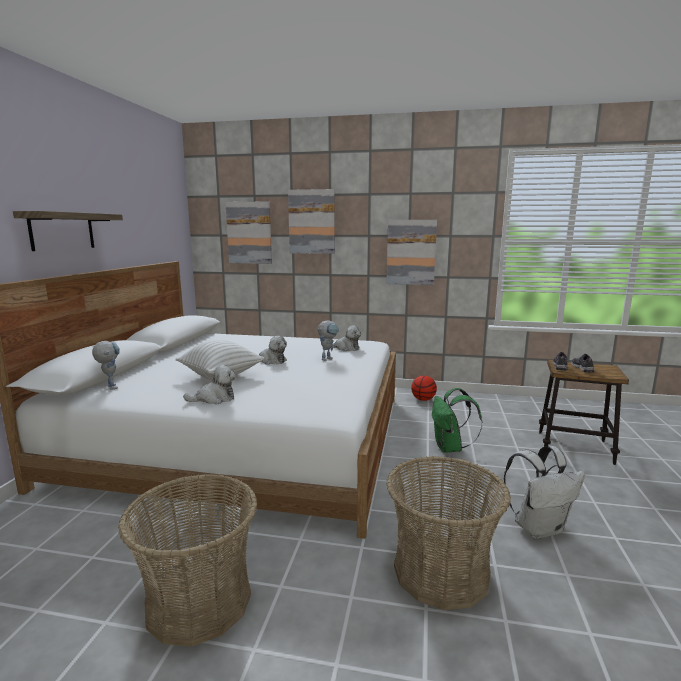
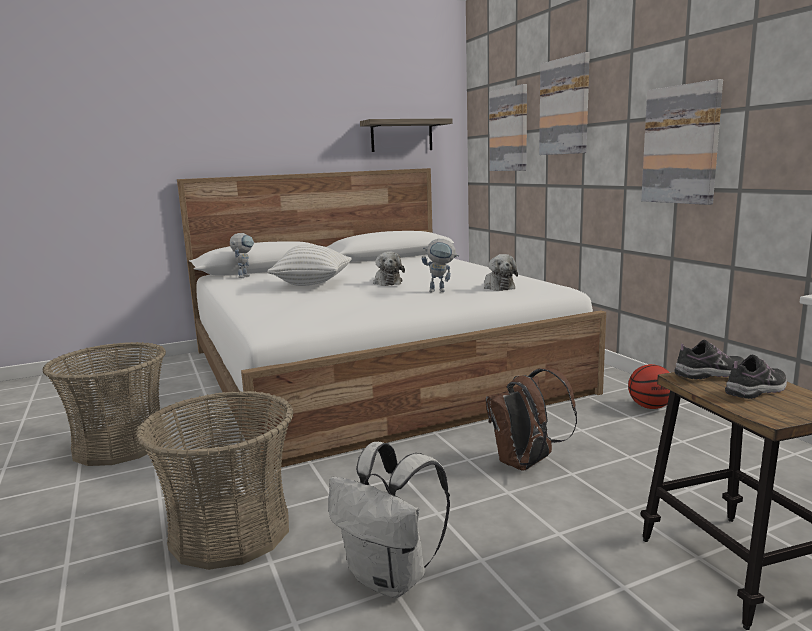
camera: 55 degrees right, 0 degrees up
(62, 231) = (267, 135): shelf -> shelf (401, 136)
(214, 399) = (255, 296): plush toy -> none
(450, 448) = (526, 464): green backpack -> brown backpack

